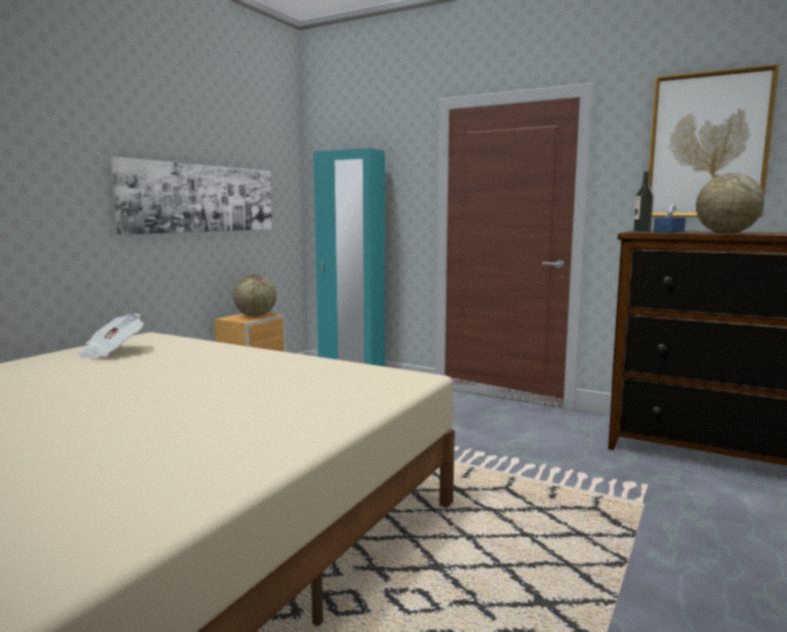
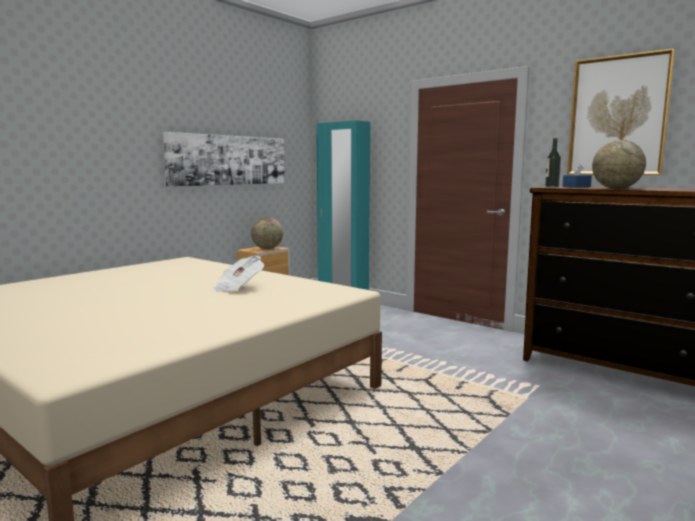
camera: 10 degrees right, 0 degrees up
(111, 353) = (155, 268): newspaper -> newspaper (238, 288)

